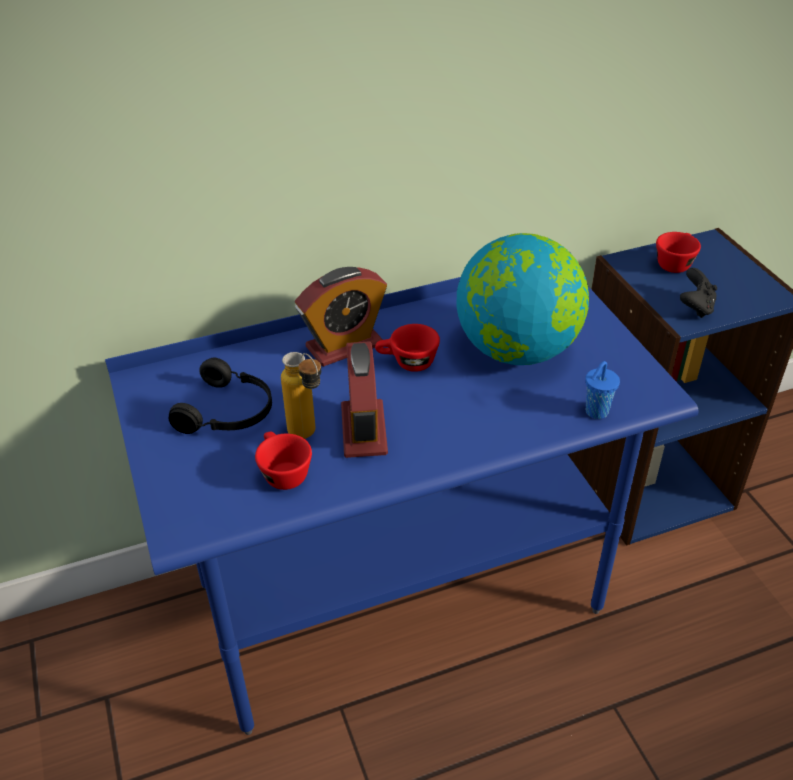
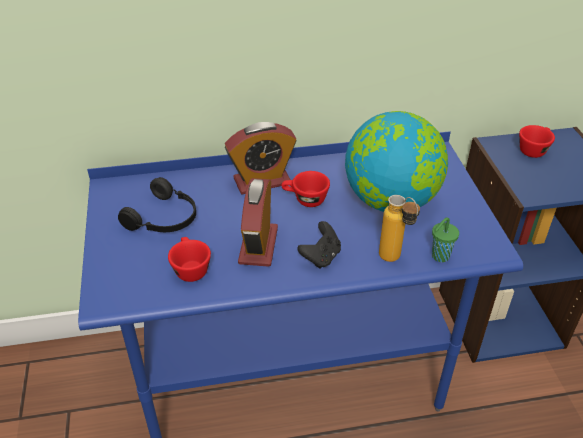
camera: 10 degrees right, 0 degrees up
(308, 437) = (216, 245): bottle -> bottle (395, 260)
(595, 412) = (439, 257): blue cup -> green cup
(695, 307) = (541, 186): black game controller -> black game controller (321, 257)

